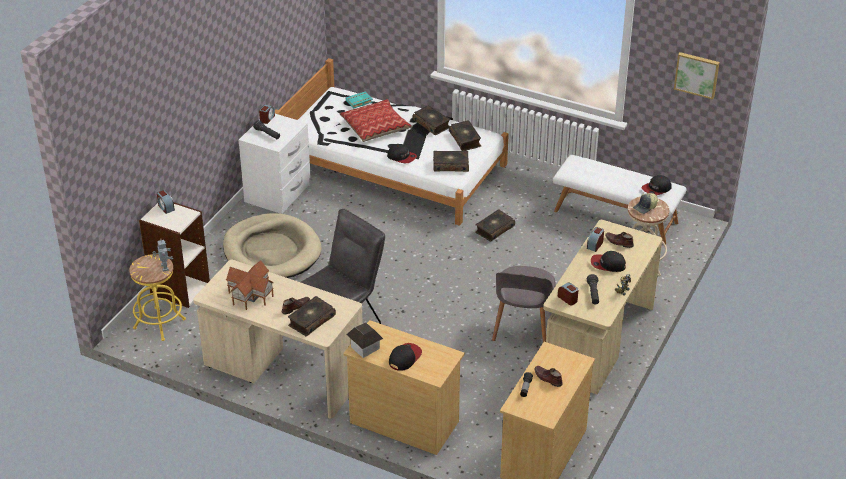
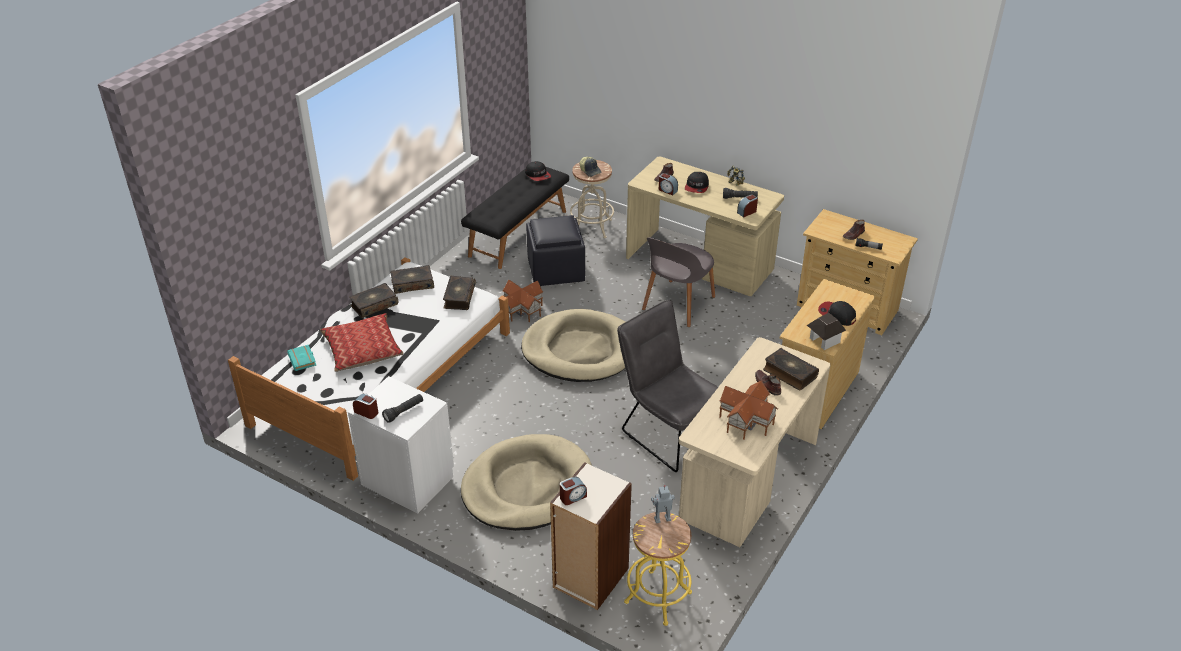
camera: 85 degrees left, 0 degrees up
(402, 157) = (432, 332): cap -> none
(442, 268) = (580, 350): none -> beige dog bed
(494, 229) = (521, 310): book -> toy house
(522, 327) = (677, 304): grey chair -> grey chair turned 105 degrees clockwise
(560, 245) = (555, 270): none -> black ottoman
(616, 216) = (517, 233): white bench -> black bench
(697, 74) = (507, 56): picture -> none

